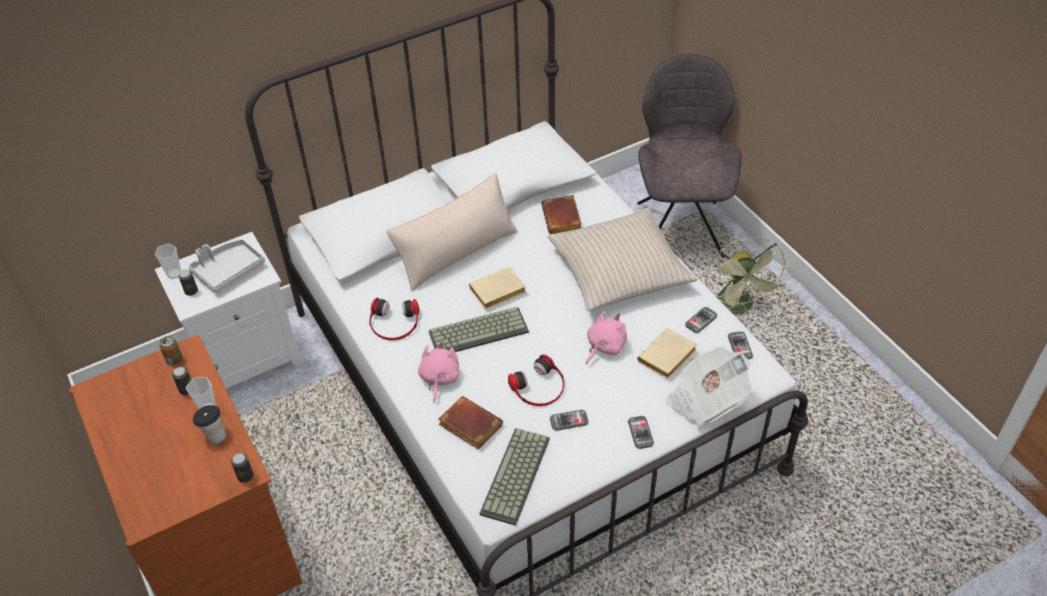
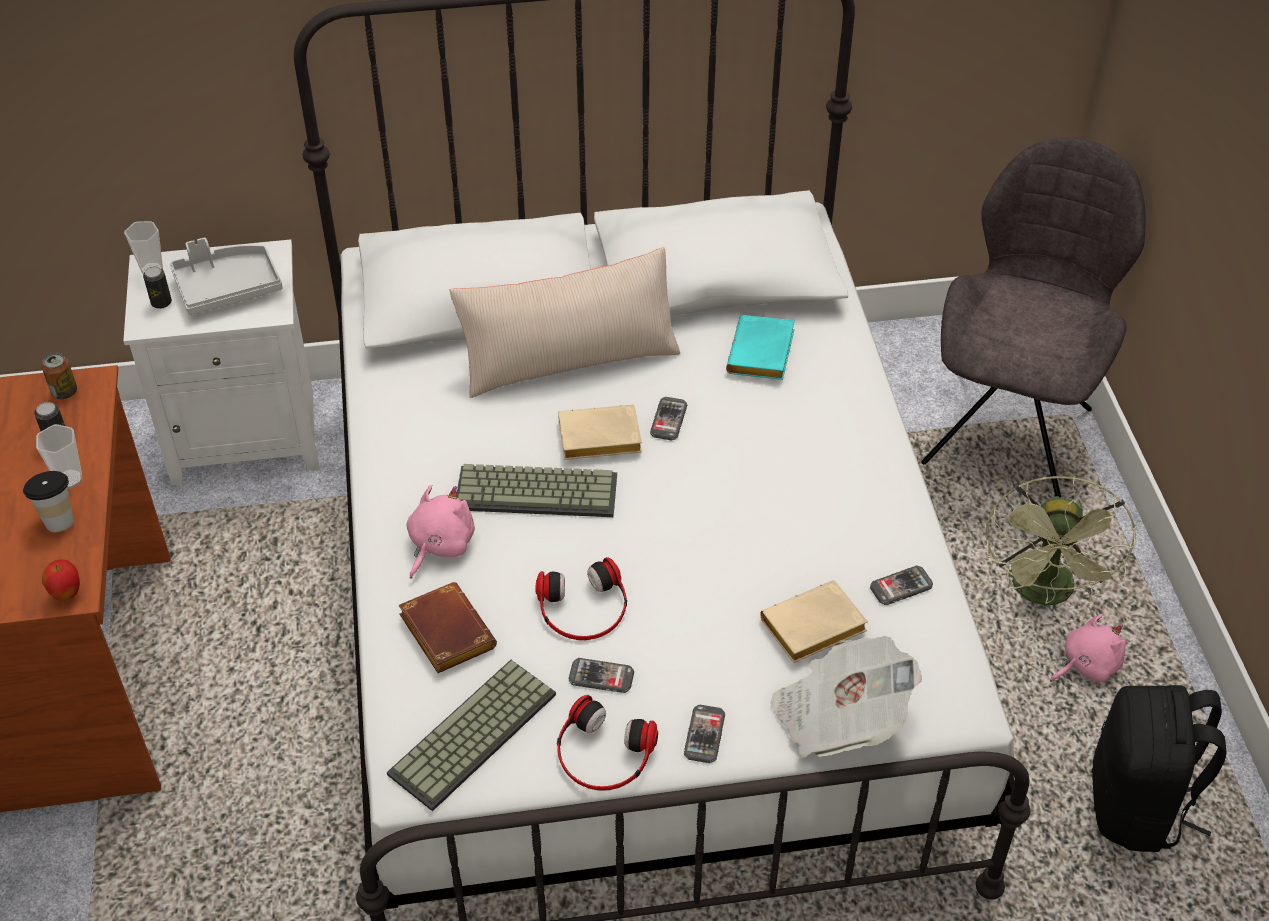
camera: 20 degrees right, 0 degrees up
(245, 476) = (67, 594): can -> apple
(394, 323) = (418, 438): headphones -> headphones (603, 753)
(563, 219) = (762, 355): brown book -> turquoise book
(604, 346) = (720, 577): pink plush toy -> pink plush toy (1086, 664)
(619, 270) = (809, 463): beige pillow -> none
(740, 346) = (944, 650): phone -> phone (668, 420)
(836, 402) = (1138, 806): none -> black backpack

